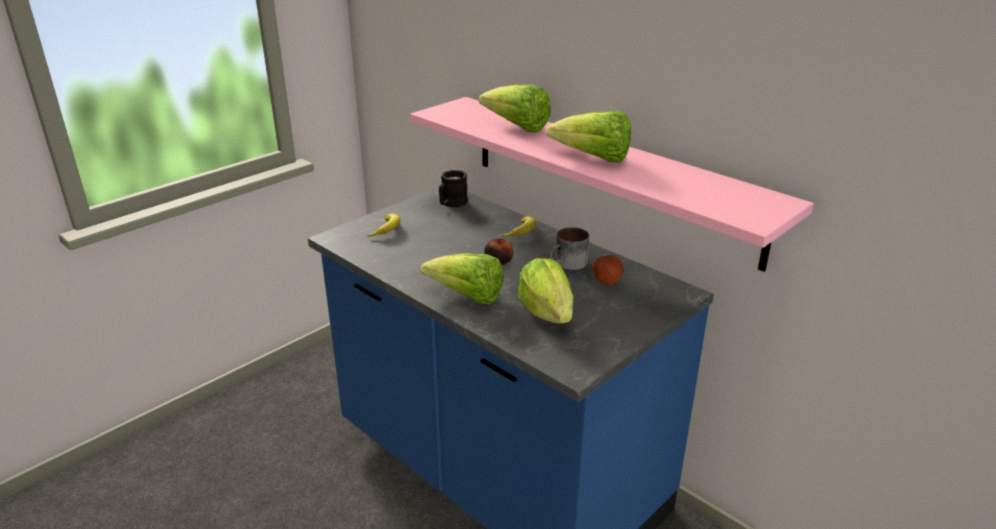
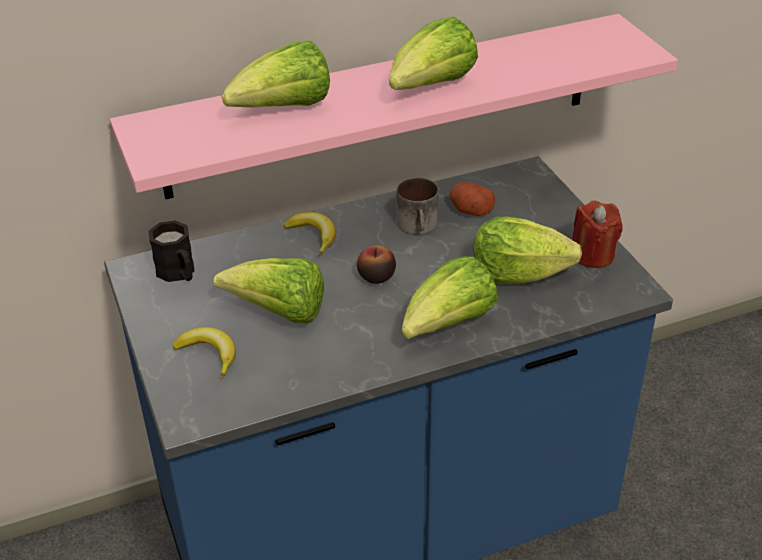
camera: 65 degrees left, 10 degrees up
(438, 239) = (279, 313): none -> lettuce
(601, 341) = (592, 255): none -> red candle

